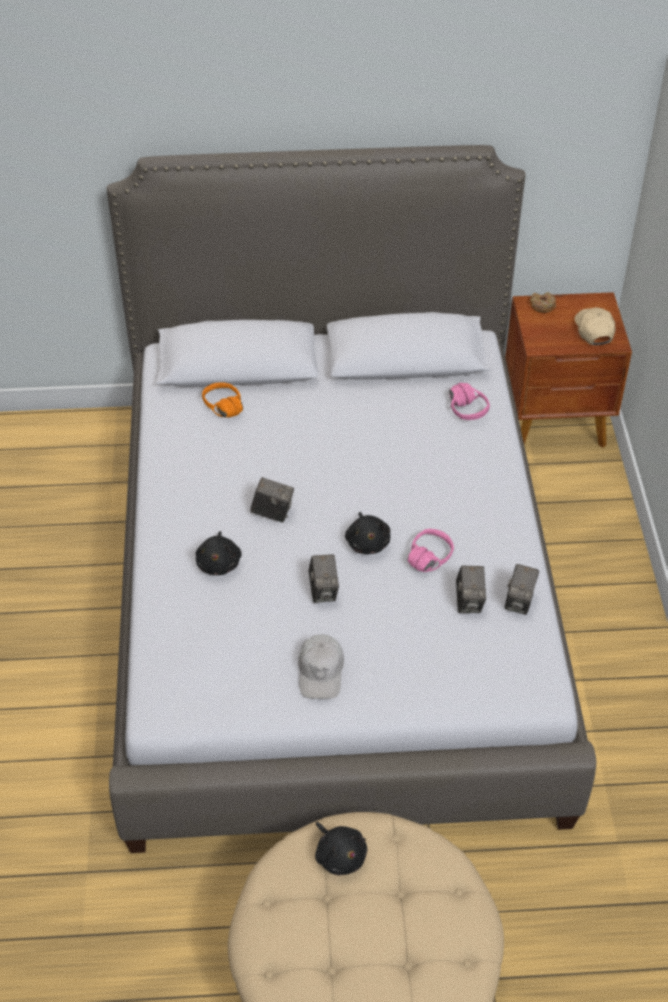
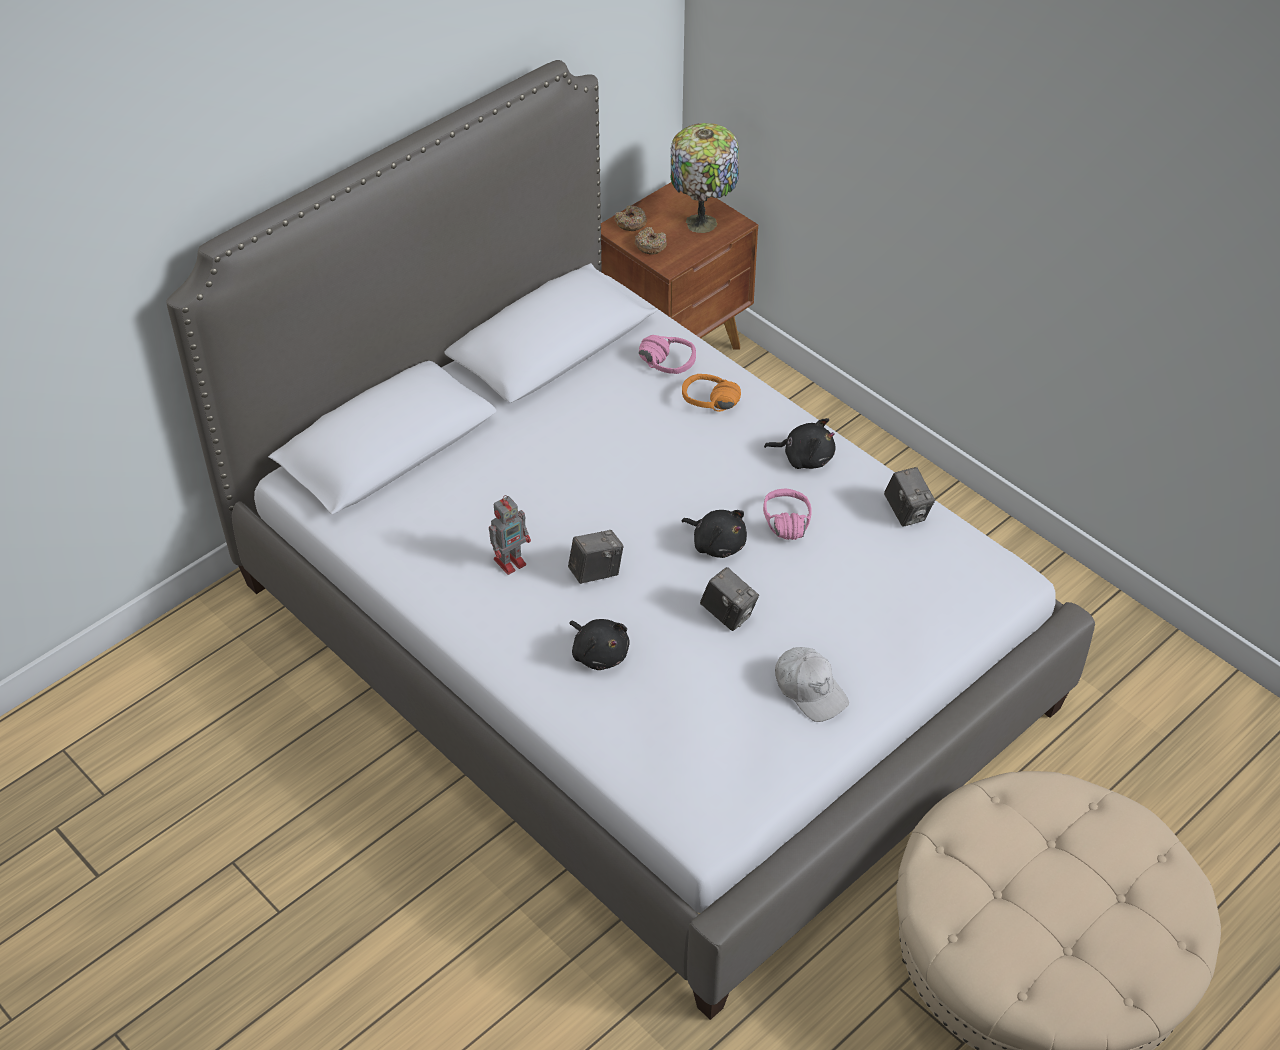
camera: 40 degrees left, 0 degrees up
(217, 410) = (421, 505): orange headphones -> orange headphones (708, 407)
(231, 475) = (511, 561): none -> toy robot
(340, 855) = (973, 848): black plush toy -> black plush toy (804, 457)
(469, 601) = (865, 540): camera -> none
(539, 327) = (650, 245): none -> donut
(593, 330) = (703, 222): beige cap -> table lamp

